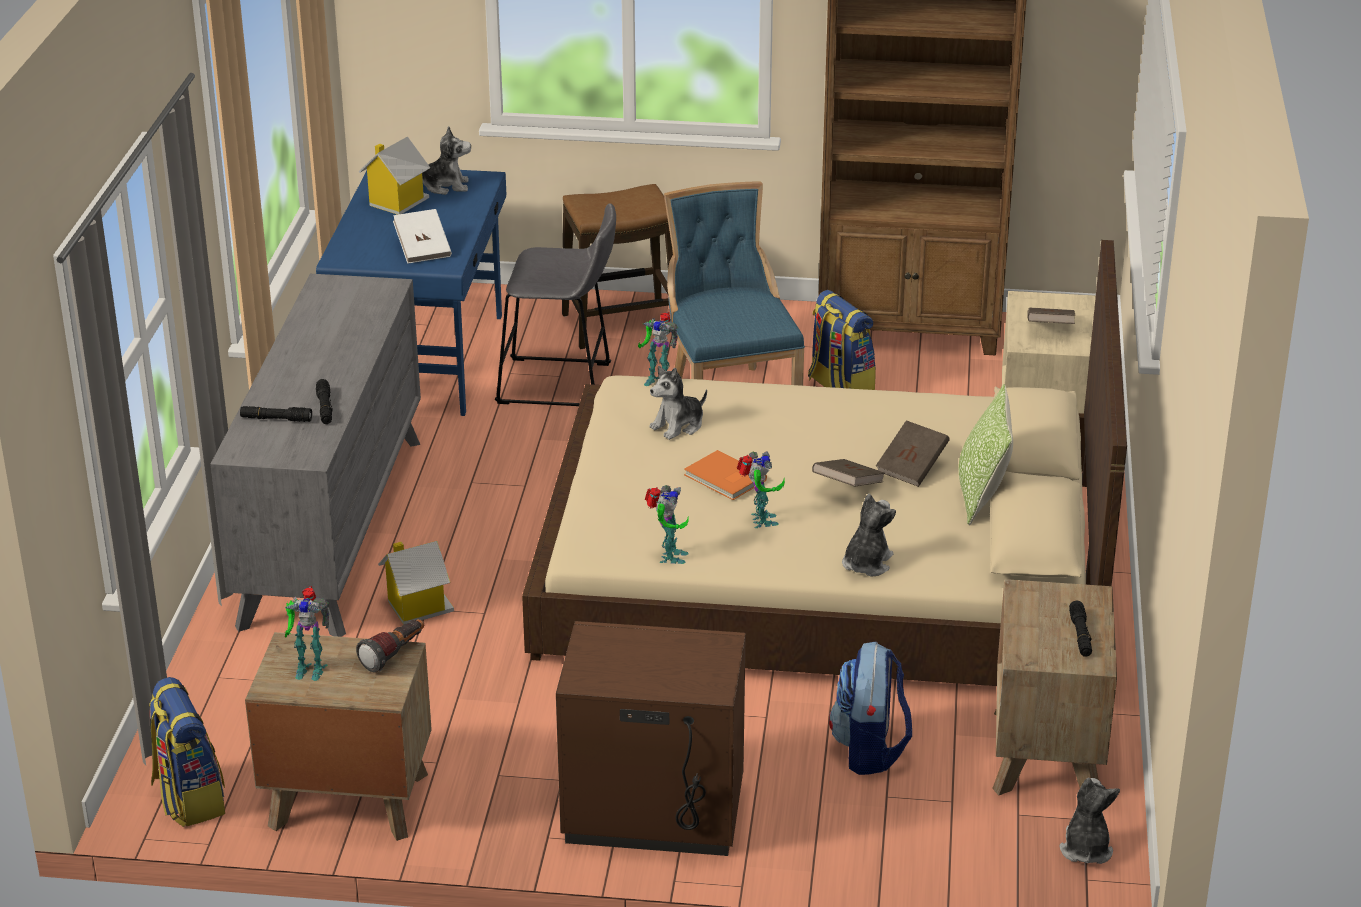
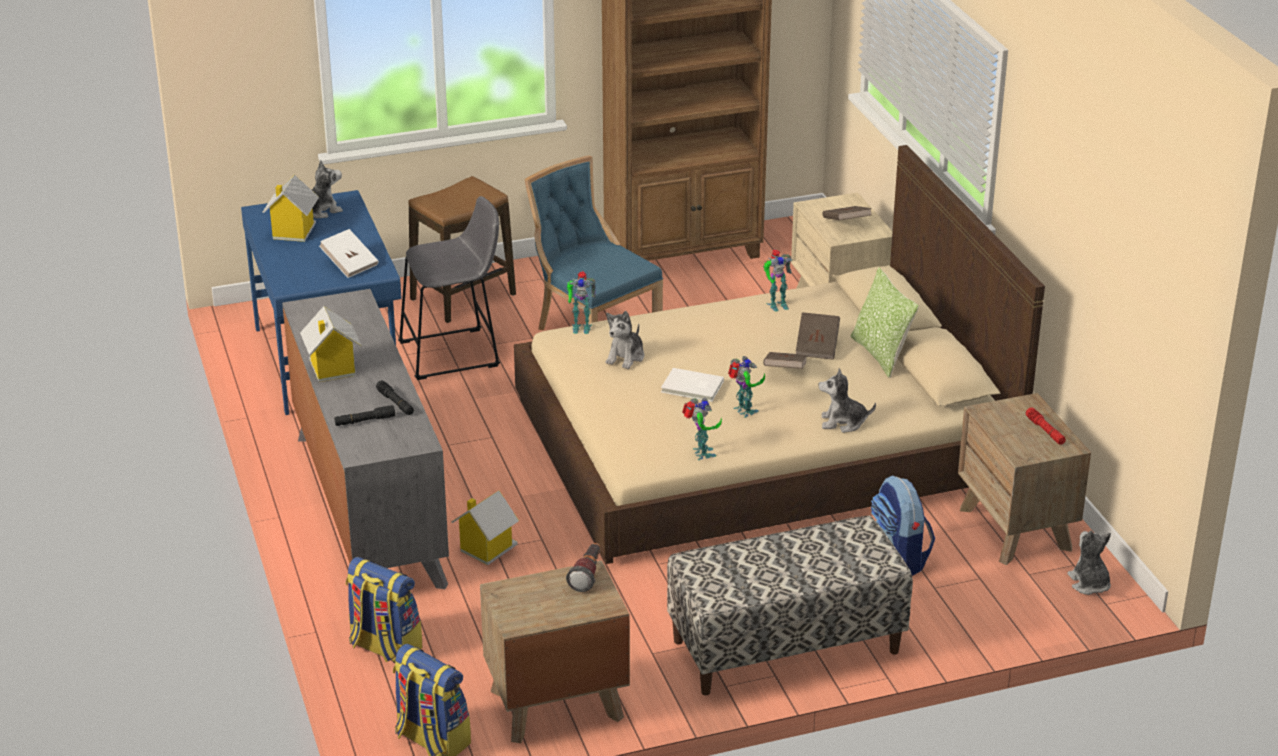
camera: 25 degrees left, 0 degrees up
(294, 355) = (332, 369): none -> toy house
(309, 668) = (532, 603): toy robot -> toy robot (776, 304)
(653, 813) = (785, 647): brown nightstand -> bench
(724, 479) = (692, 387): orange book -> white book
(839, 388) = (667, 307): backpack -> backpack (384, 647)
(866, 563) = (843, 422): plush toy -> plush toy turned 90 degrees counterclockwise
(1080, 635) = (1045, 431): black flashlight -> red flashlight

